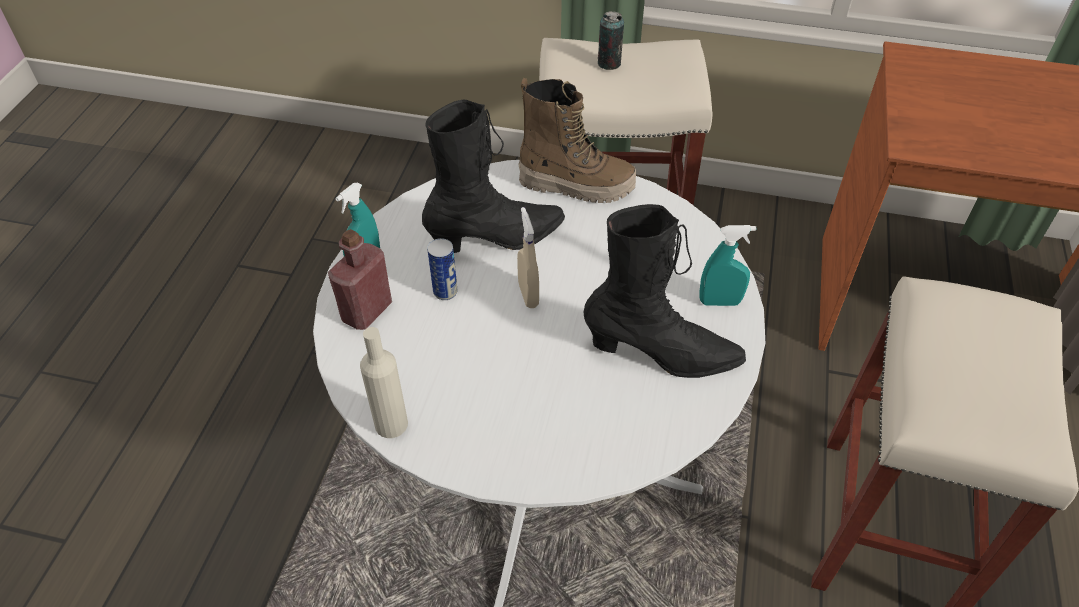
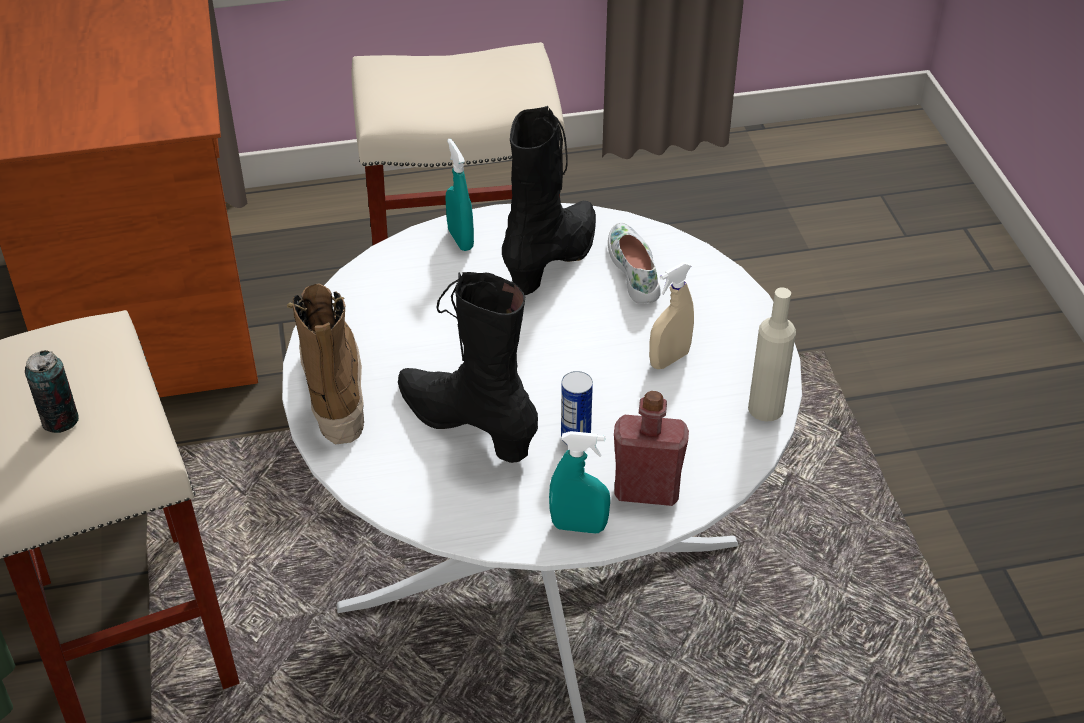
camera: 115 degrees left, 5 degrees down
(528, 295) = (537, 371): beige spray bottle -> beige spray bottle (669, 359)
(618, 408) = (635, 270): none -> white shoe
(662, 355) = (554, 259): black boot -> black boot turned 45 degrees clockwise

